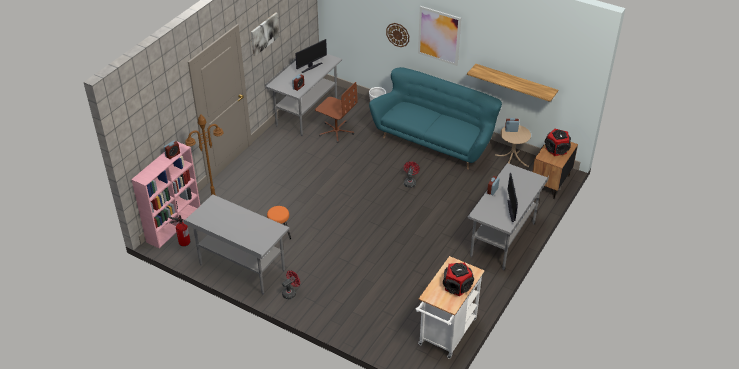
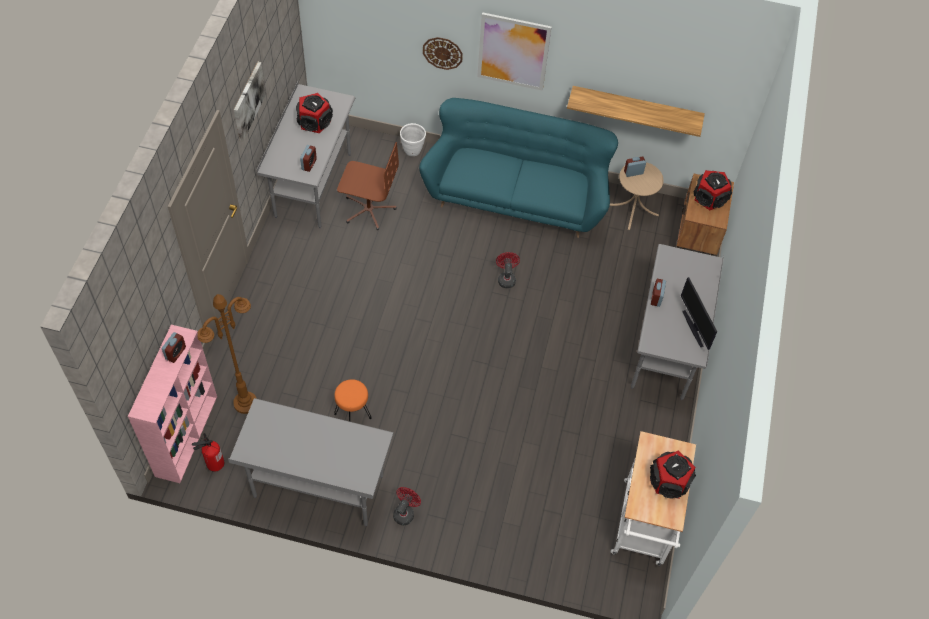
camera: 20 degrees left, 15 degrees up
(311, 67) = (314, 122): monitor -> speaker

